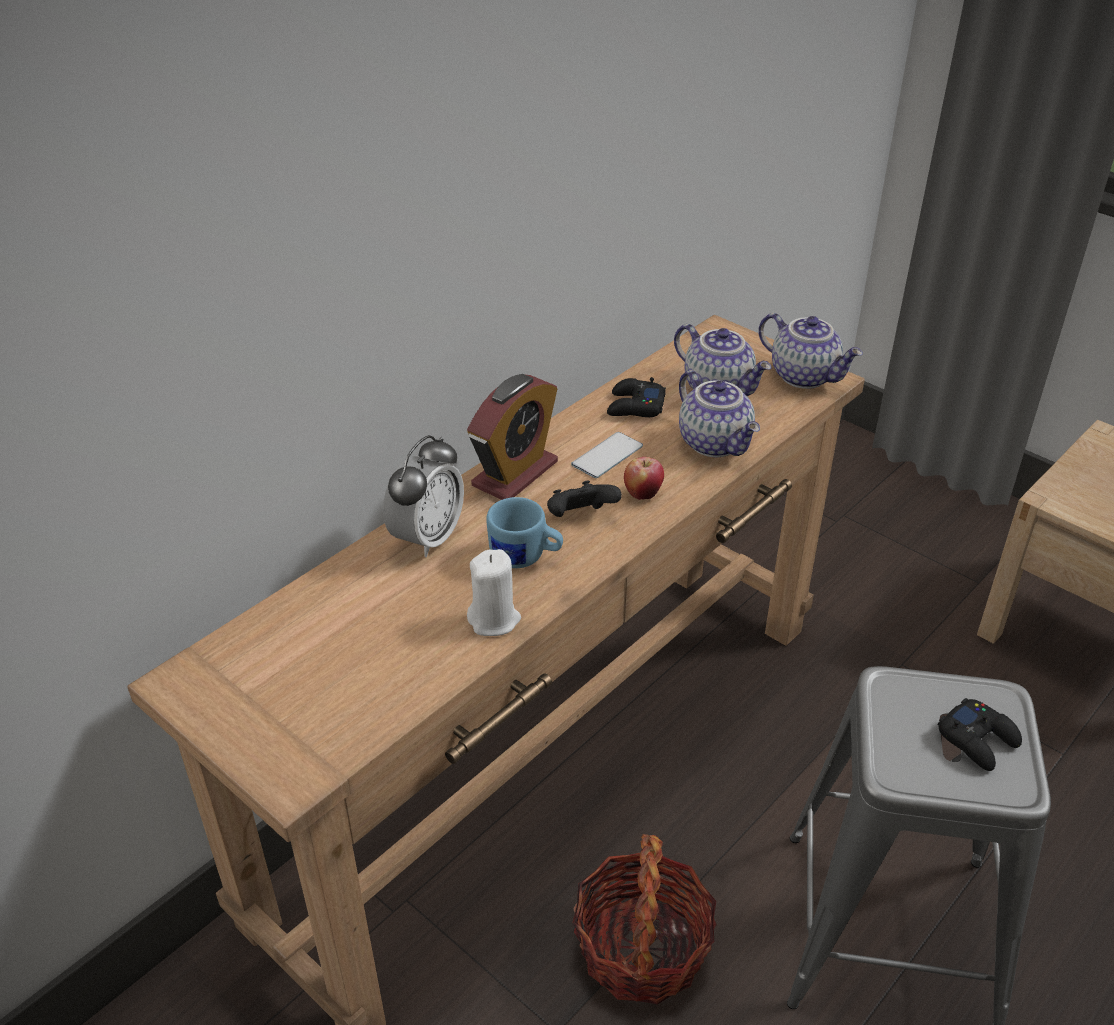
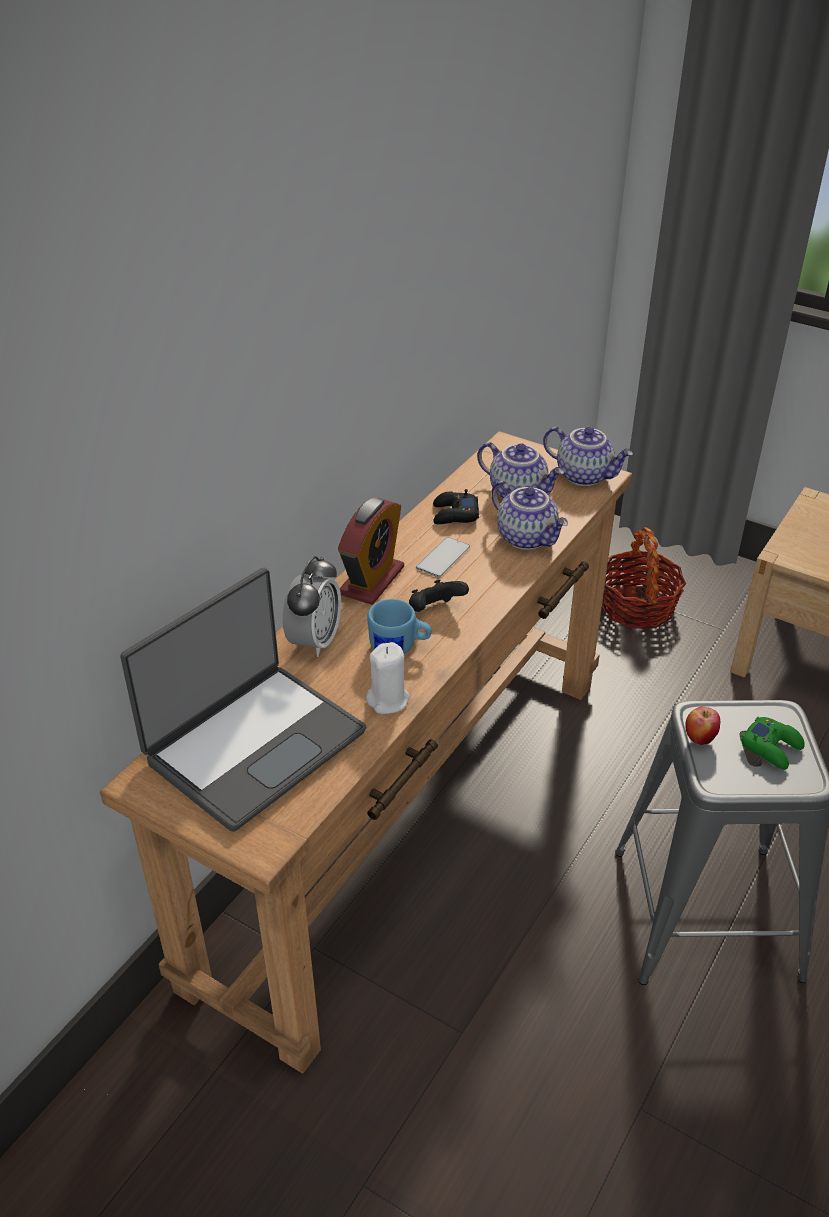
camera: 10 degrees left, 0 degrees up
(319, 653) = (253, 744): none -> laptop
(642, 494) = (480, 586): apple -> apple (699, 738)
(642, 949) = (516, 957): basket -> basket (637, 607)
(978, 740) = (771, 747): black game controller -> green game controller

